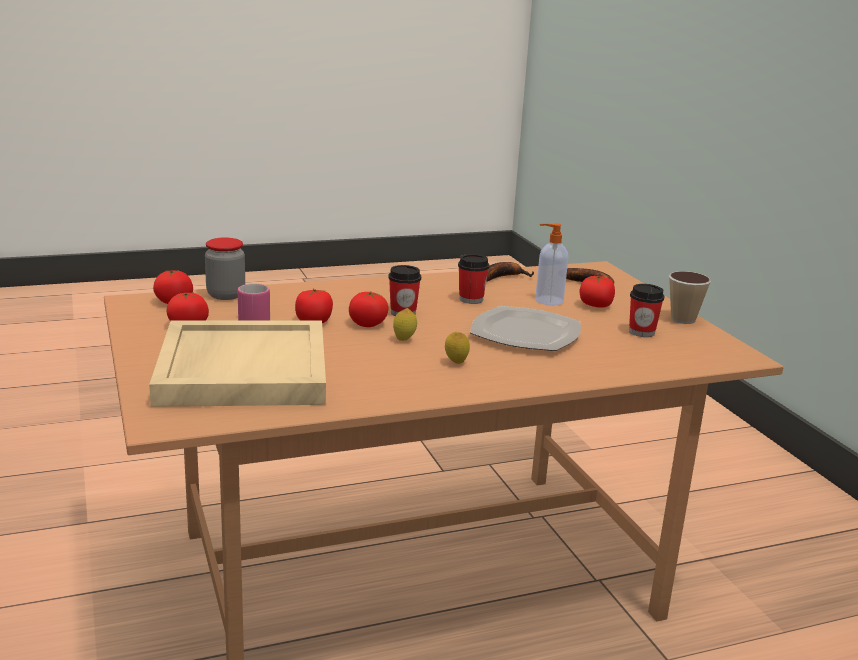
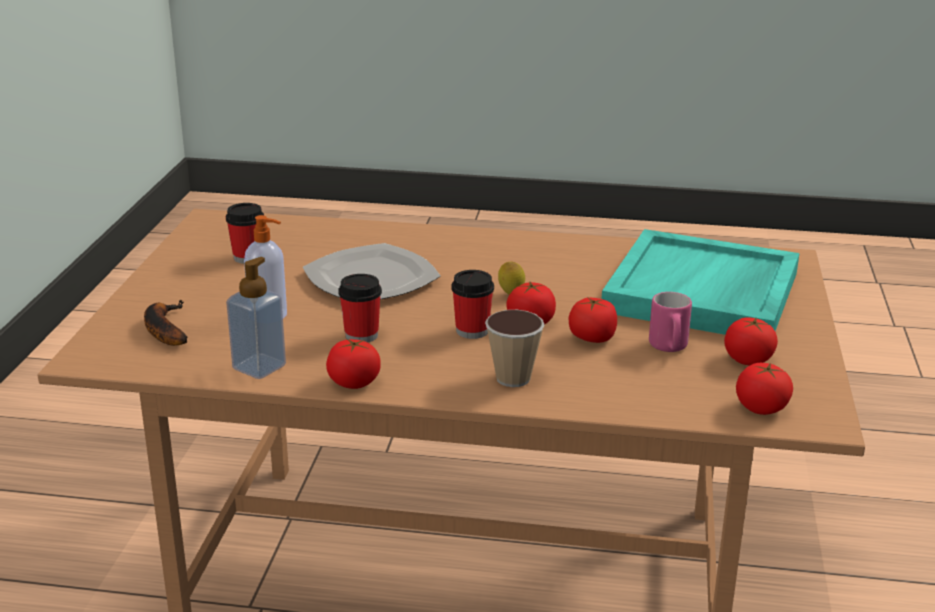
camera: 150 degrees left, 5 degrees up
(226, 295) = (684, 408): jar -> none
(242, 369) = (703, 293): beige tray -> turquoise tray
(456, 363) = (488, 262): lemon -> none
(501, 277) = (259, 367): banana -> soap dispenser
(595, 305) = (226, 297): tomato -> tomato (354, 382)
(683, 319) = (171, 262): cup -> cup (513, 378)

